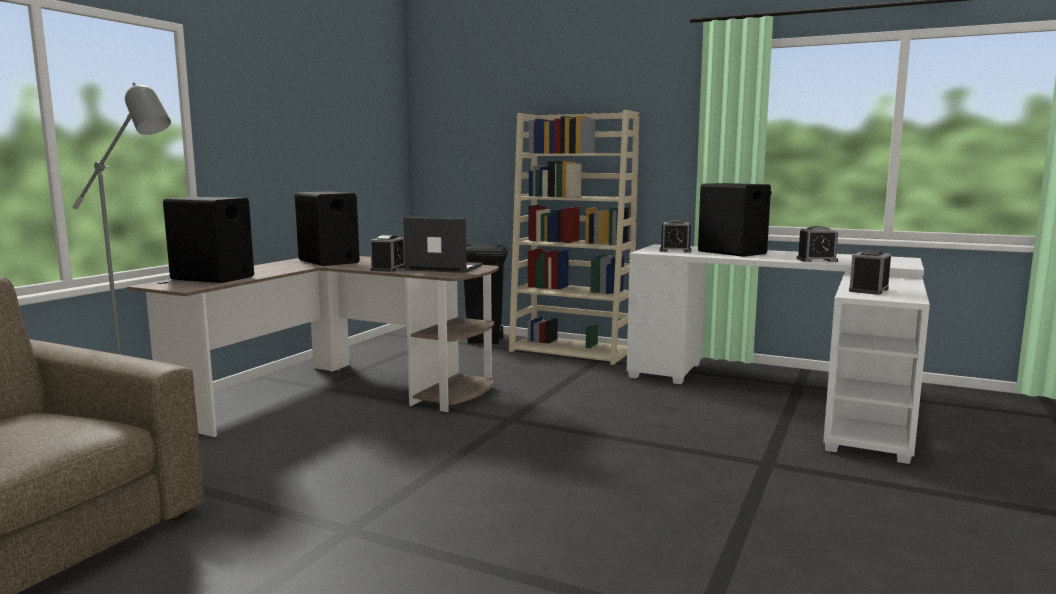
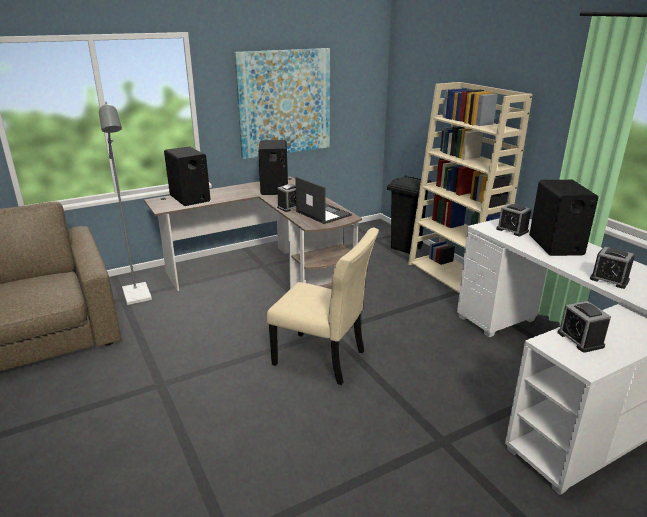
camera: 35 degrees right, 15 degrees up
(303, 149) = (284, 103): none -> picture
(541, 443) = (322, 359): none -> beige chair
(868, 290) = (580, 339): alarm clock -> alarm clock turned 90 degrees counterclockwise

